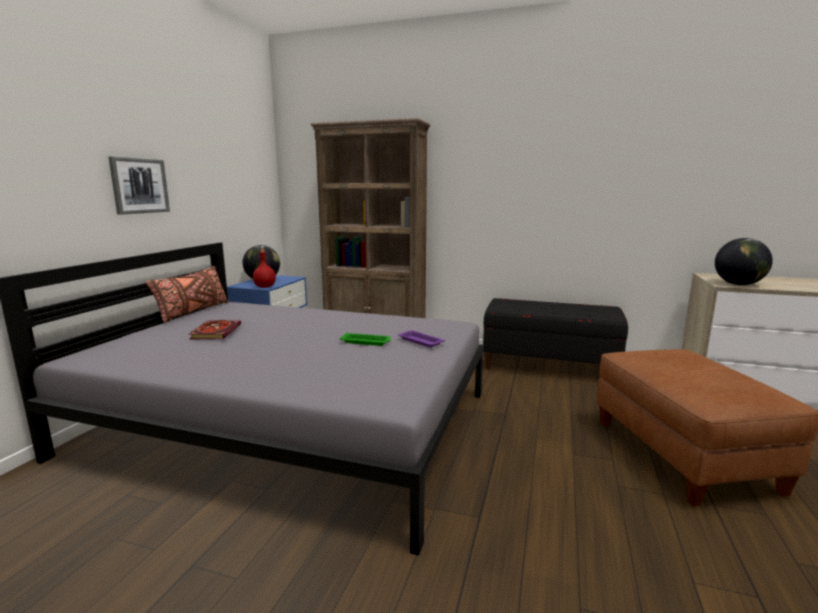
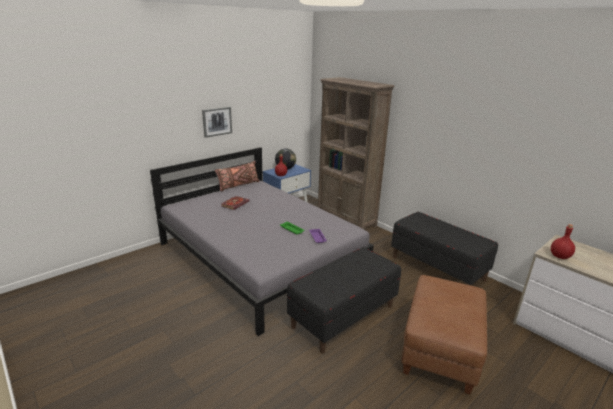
camera: 30 degrees right, 10 degrees up
(516, 461) = (343, 316): none -> black bench
(738, 284) = (560, 256): globe -> red bottle

